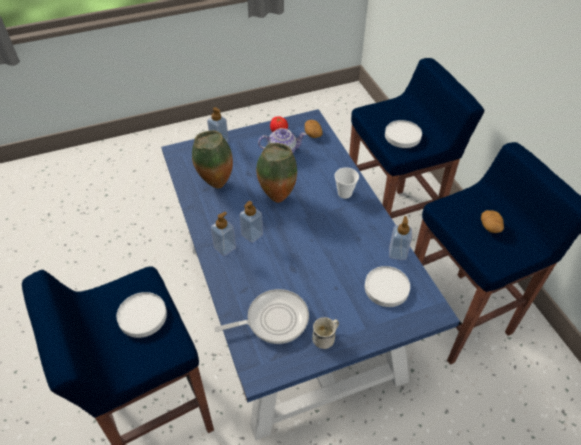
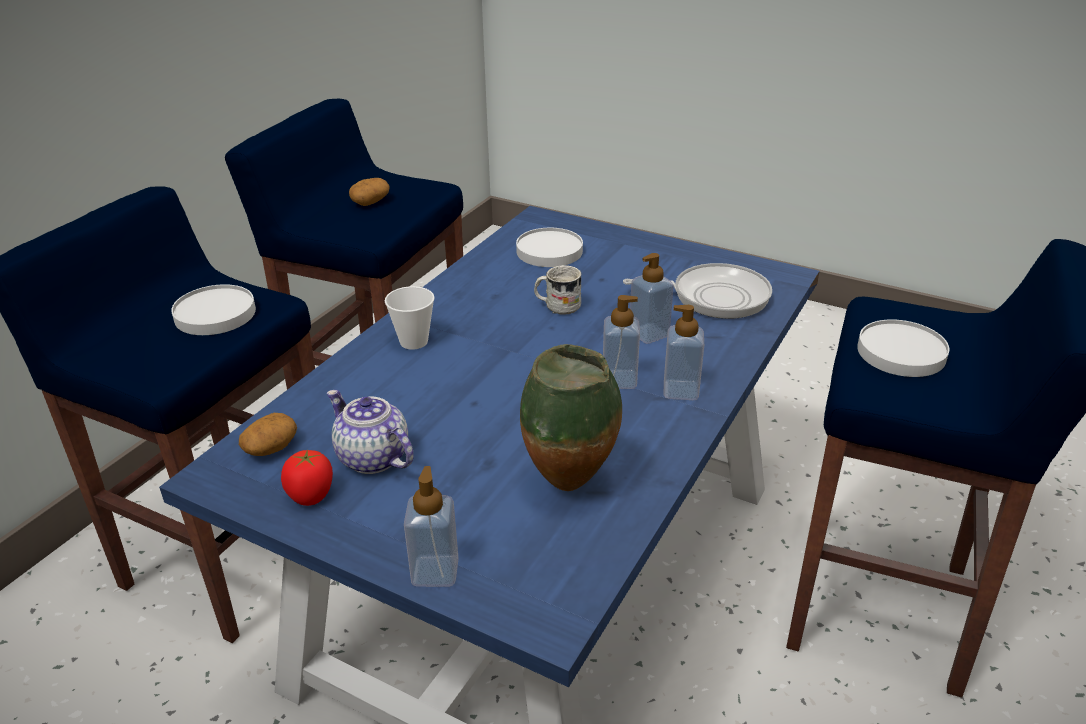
camera: 130 degrees left, 15 degrees down
(273, 320) = (714, 297): frying pan -> frying pan turned 150 degrees clockwise
(277, 197) = (508, 399): vase -> none
(326, 337) = (675, 258): white mug -> white mug (557, 306)
(397, 253) = (482, 263): soap dispenser -> soap dispenser (649, 334)

